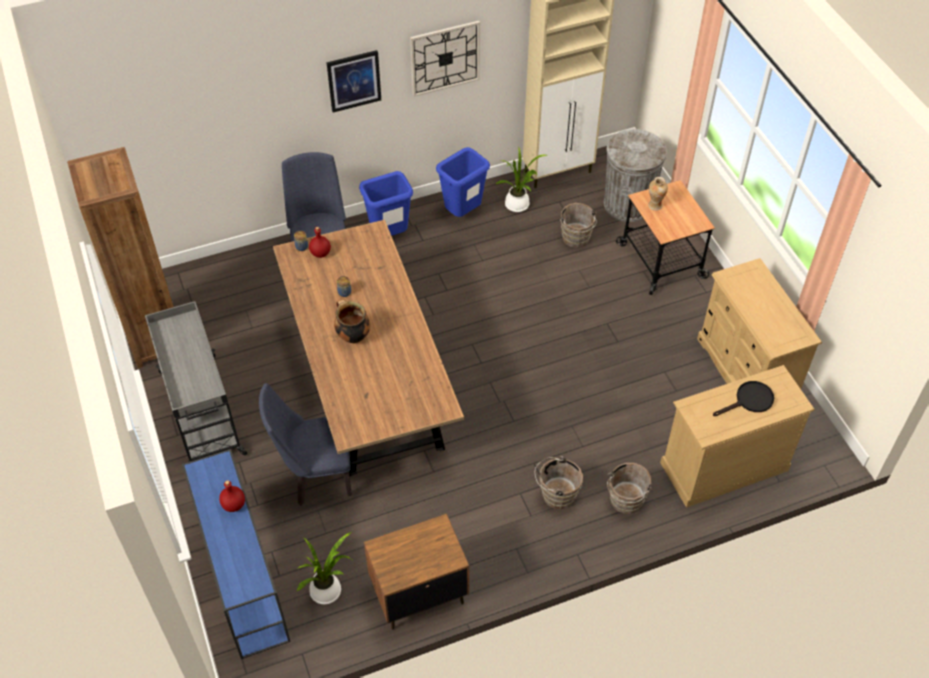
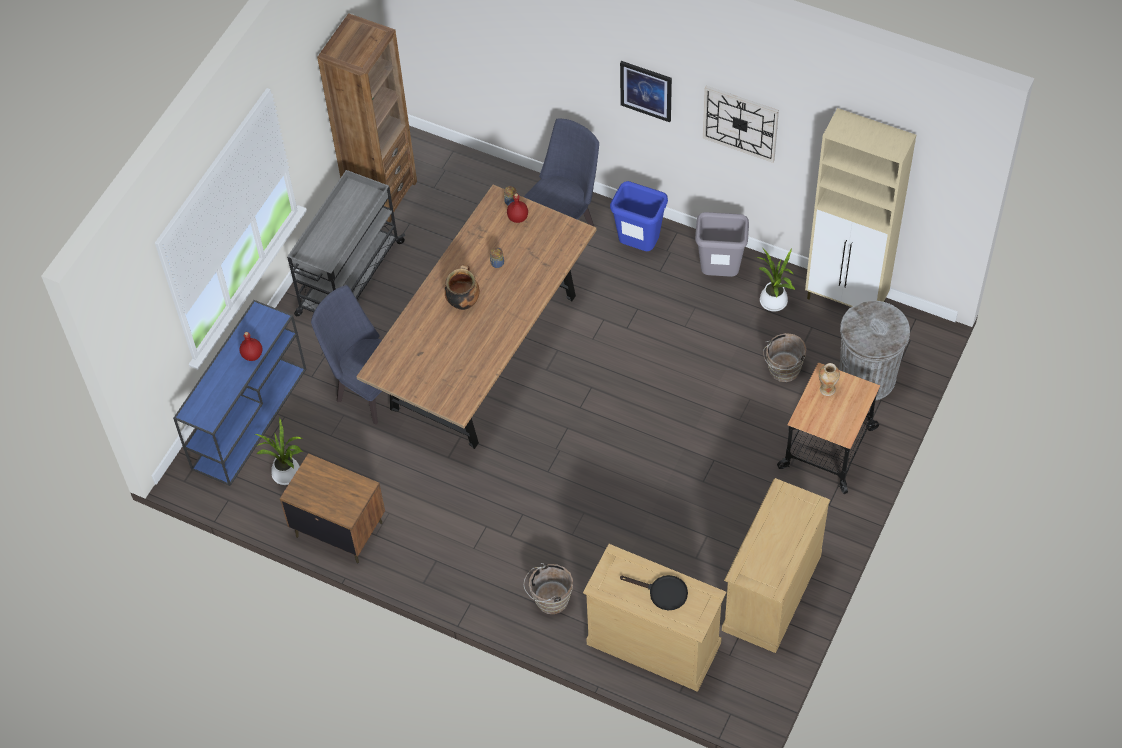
camera: 50 degrees right, 5 degrees up
(463, 213) = (720, 273): blue trash can -> grey trash can
(556, 494) = (509, 550): brown bucket -> none

